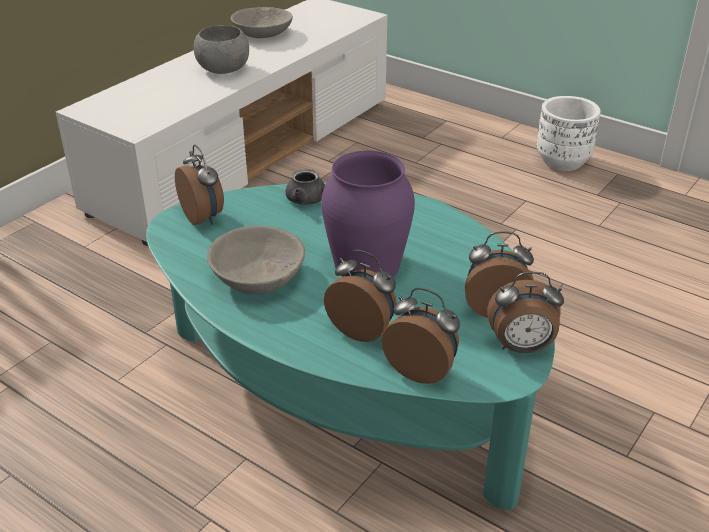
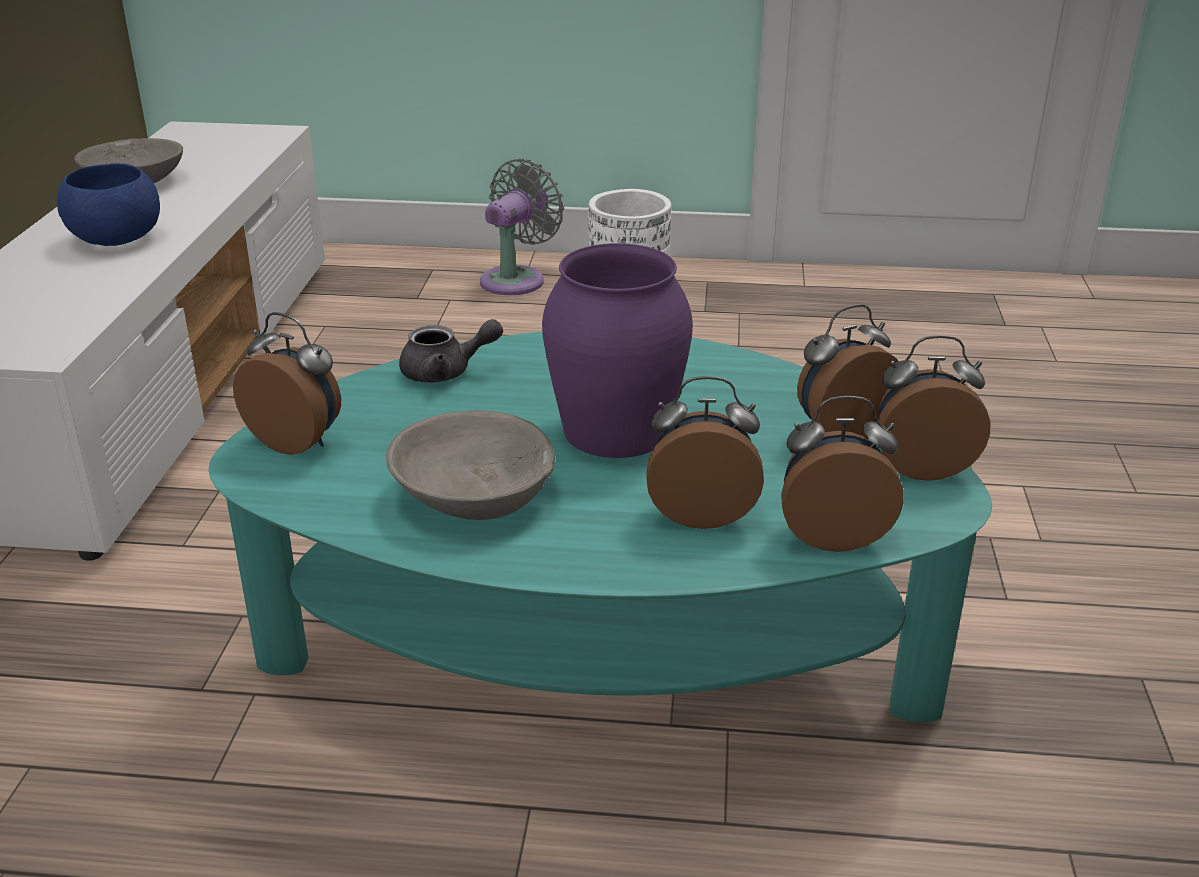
camera: 30 degrees left, 5 degrees down
(223, 69) = (116, 238): grey bowl -> blue bowl
(492, 140) = (516, 279): none -> grey fan
(521, 347) = (921, 466): alarm clock -> alarm clock turned 150 degrees counterclockwise

